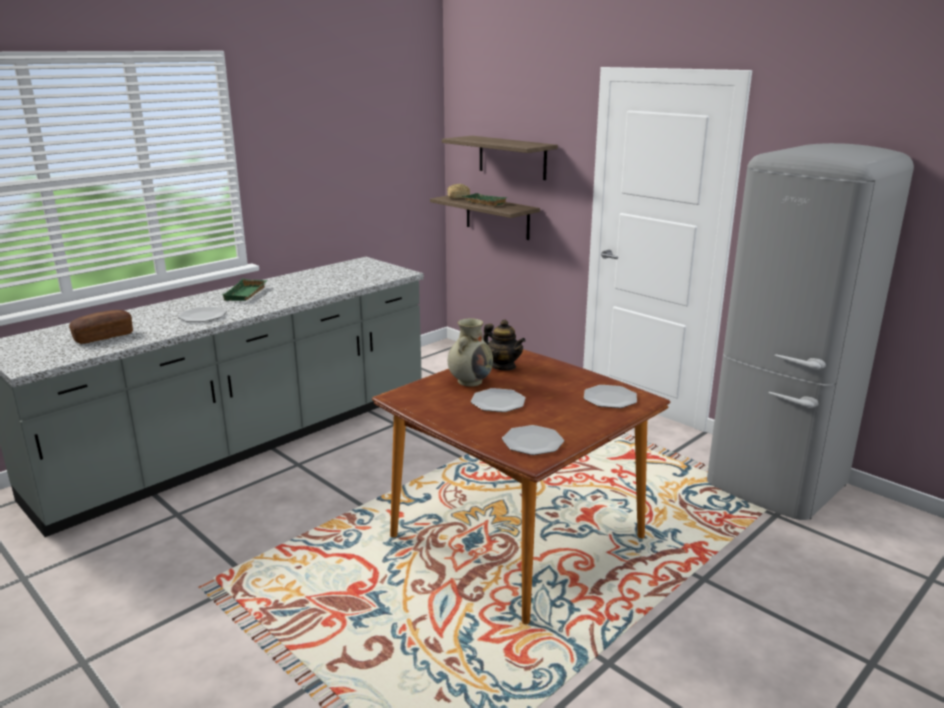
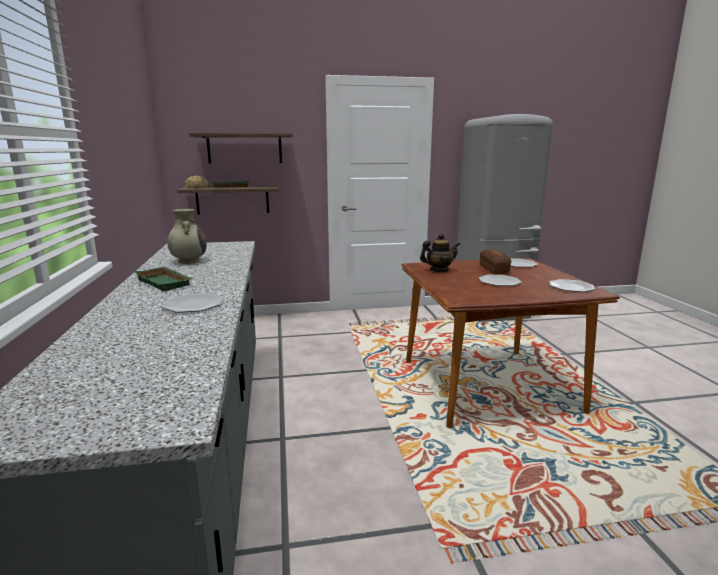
camera: 55 degrees left, 5 degrees down
(103, 337) = (151, 356): bread -> bread (493, 269)
(470, 381) = (454, 280): beige vase -> beige vase (189, 261)

